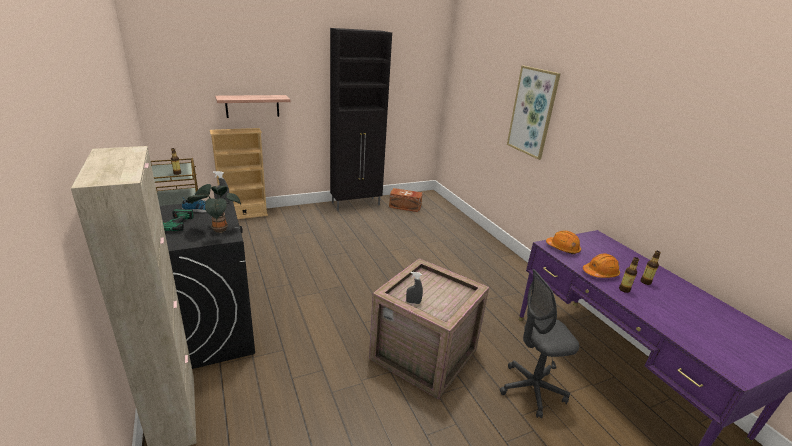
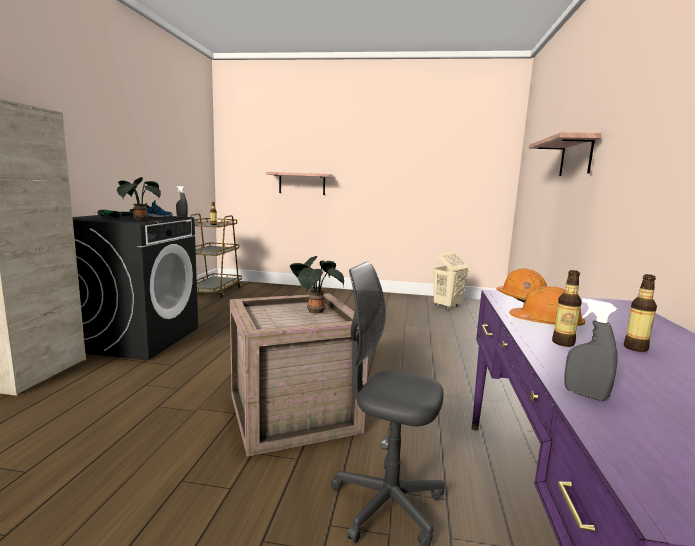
camera: 35 degrees right, 15 degrees down
(244, 215) = (281, 286): beige bookcase -> none
(356, 204) = (394, 296): black cabinet -> none
(405, 207) = (447, 306): brown storage box -> beige laundry basket
(413, 302) = (260, 315): grey spray bottle -> grey spray bottle (585, 395)
(435, 283) = (314, 311): none -> potted plant
(532, 112) = (576, 157): picture -> shelf

